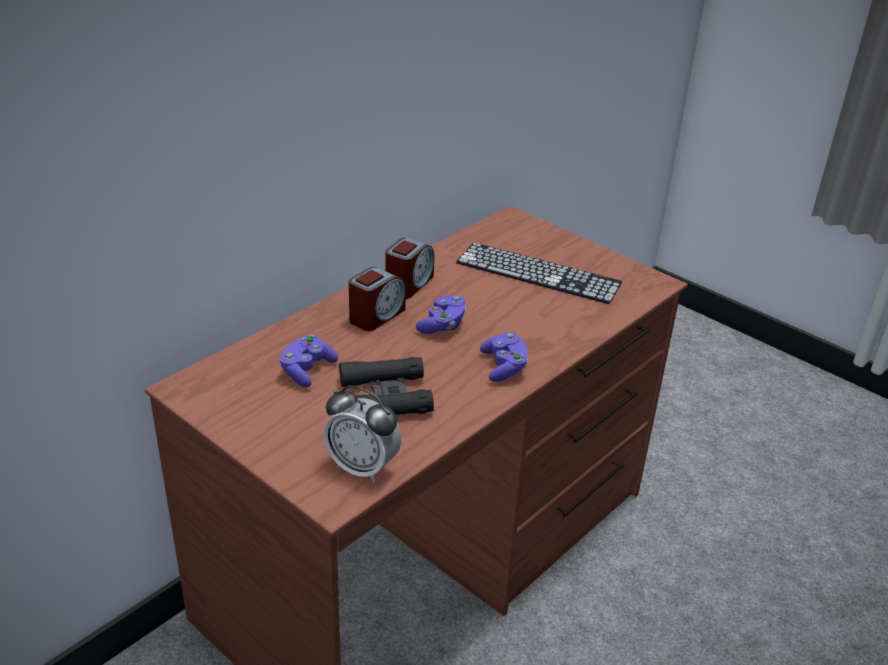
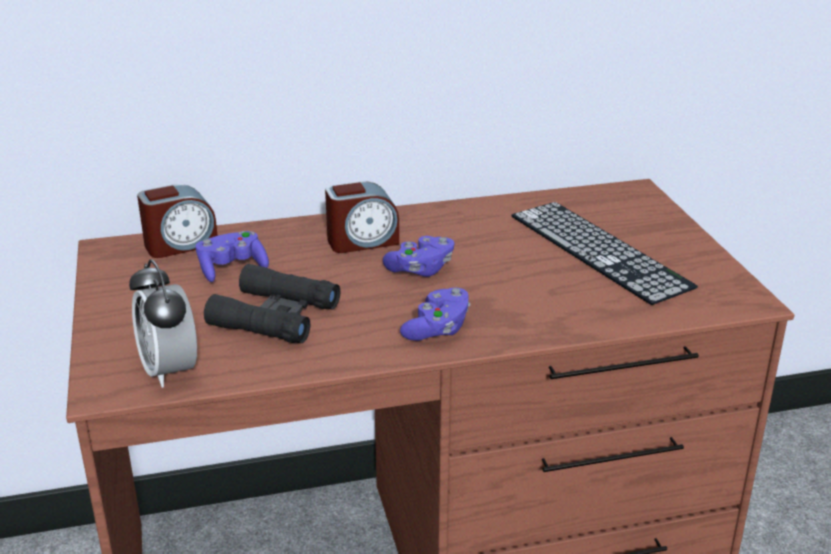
camera: 35 degrees right, 5 degrees down
(408, 284) = (433, 223): alarm clock -> alarm clock (180, 245)

